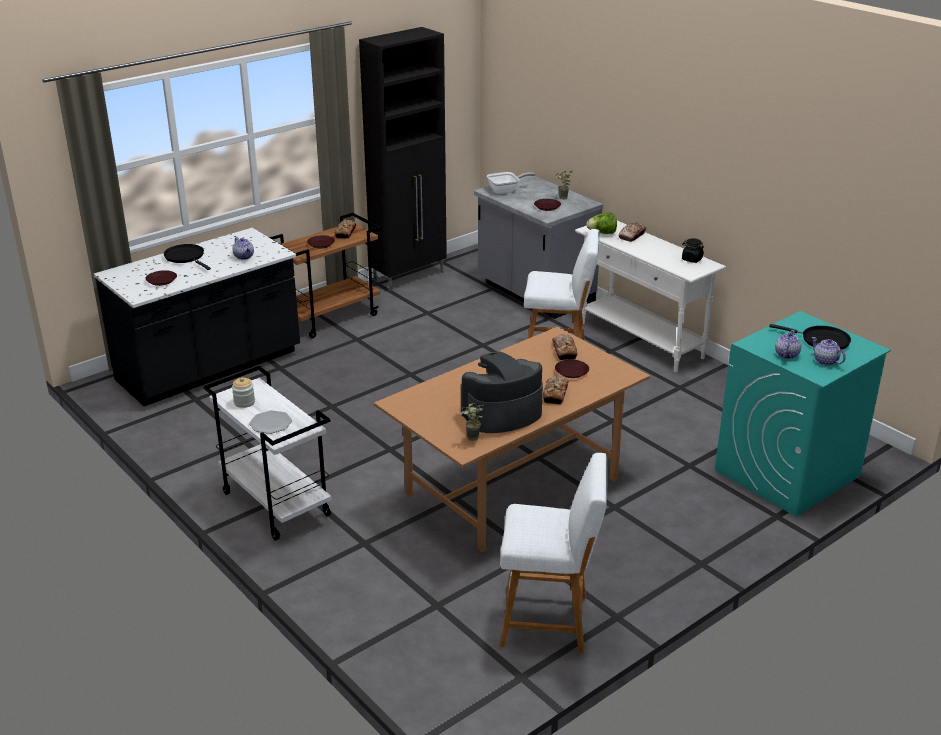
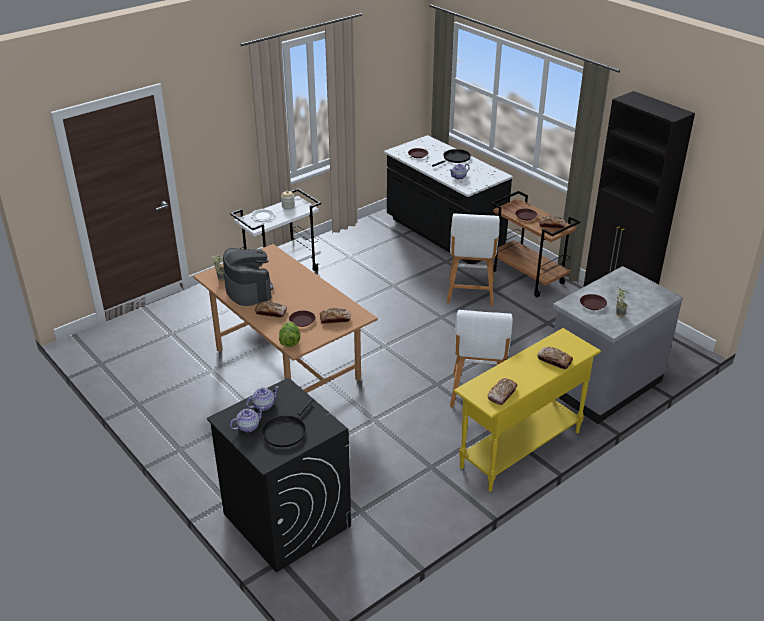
camera: 90 degrees right, 5 degrees up
(506, 190) = (627, 283): frying pan -> none
(550, 621) = (142, 376): white stool -> white stool (470, 293)
(602, 233) = (555, 342): lettuce -> lettuce (289, 341)
(641, 341) = (520, 449): white console table -> yellow console table
(691, 259) = (502, 394): black jar -> bread
(786, 354) = (263, 405): teapot -> teapot turned 60 degrees counterclockwise
(787, 473) = (286, 519): turquoise washing machine -> black washing machine

